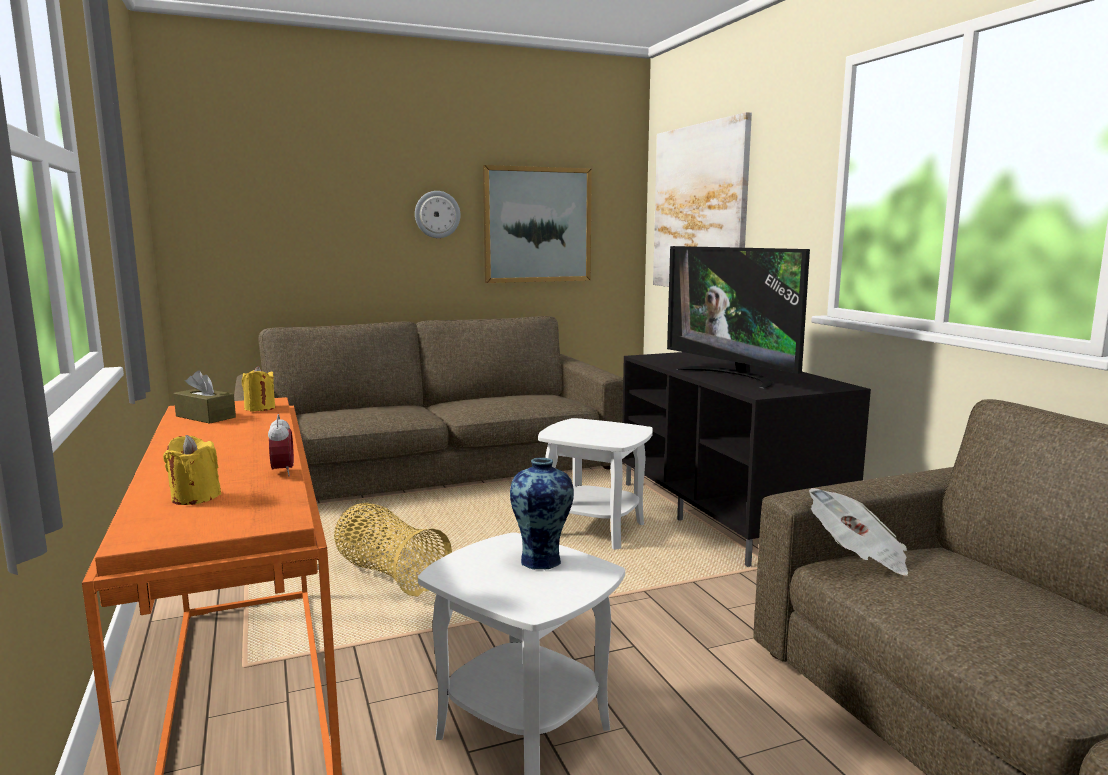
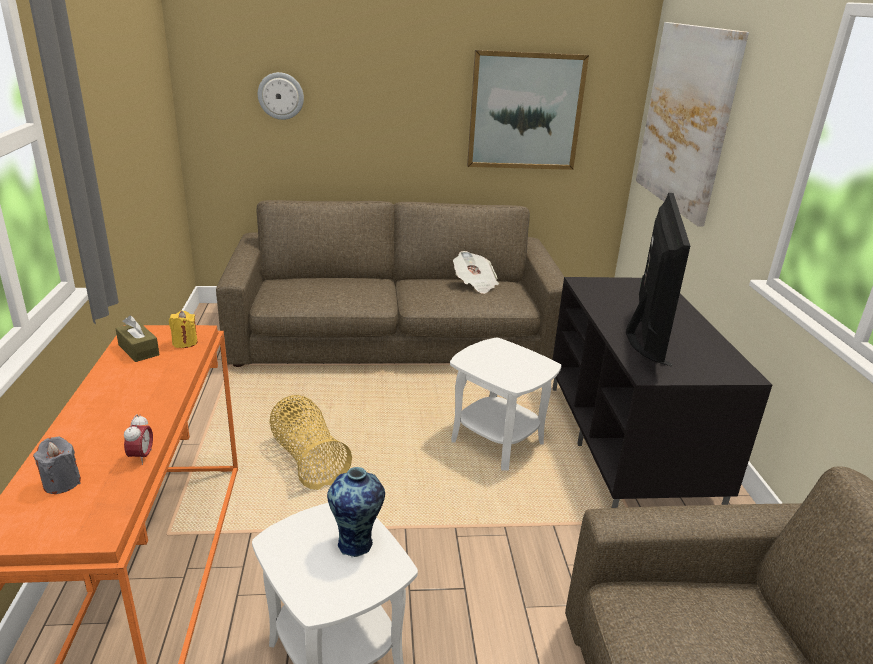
camera: 15 degrees right, 15 degrees up
(195, 497) = (62, 483): yellow candle -> grey candle
(437, 214) = (425, 98): wall clock -> wall clock (281, 96)
(733, 376) = (644, 336): television -> television turned 150 degrees counterclockwise
(858, 556) = (649, 594): newspaper -> newspaper (475, 284)

